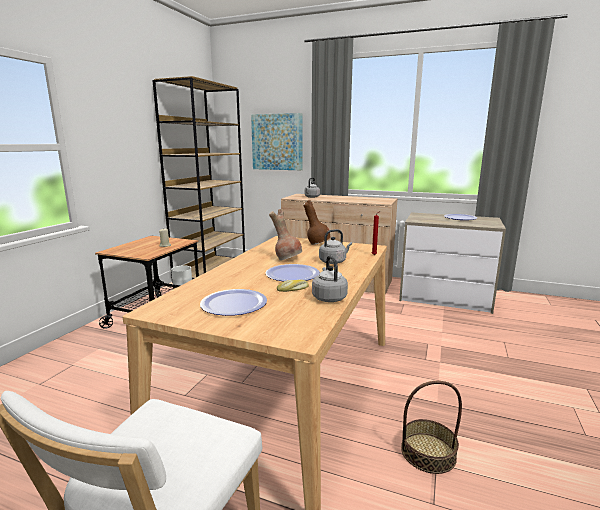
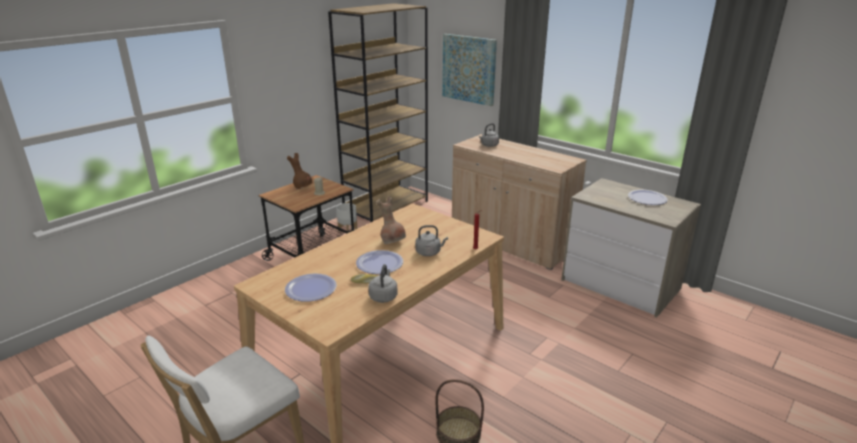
camera: 20 degrees right, 10 degrees up
(317, 243) = (440, 222): brown vase -> brown vase (302, 188)

